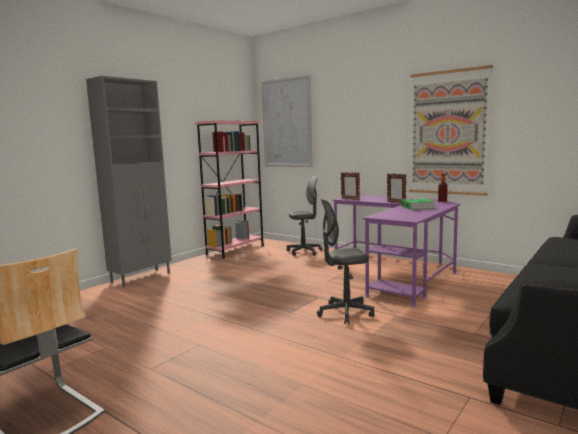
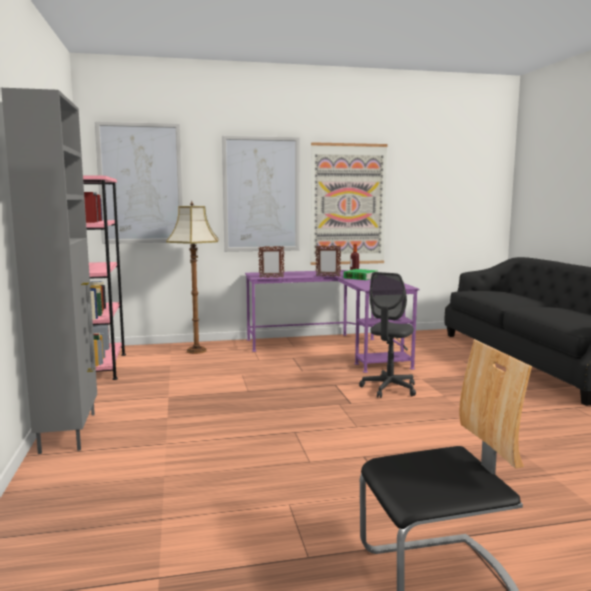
camera: 50 degrees left, 0 degrees up
(304, 252) = (197, 350): grey office chair -> floor lamp
(367, 127) = (261, 194): none -> picture

